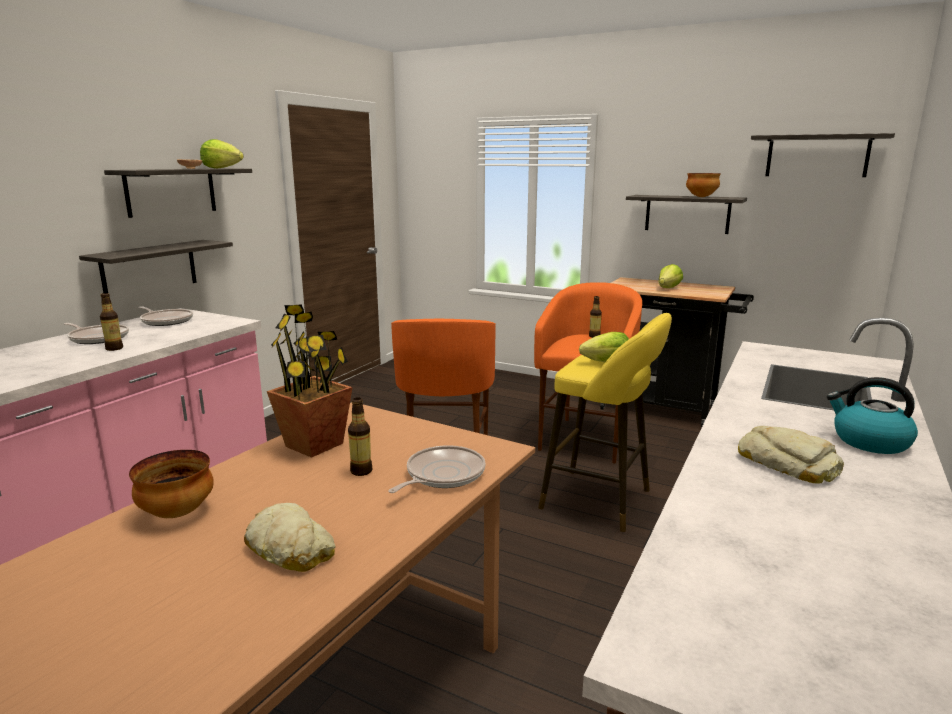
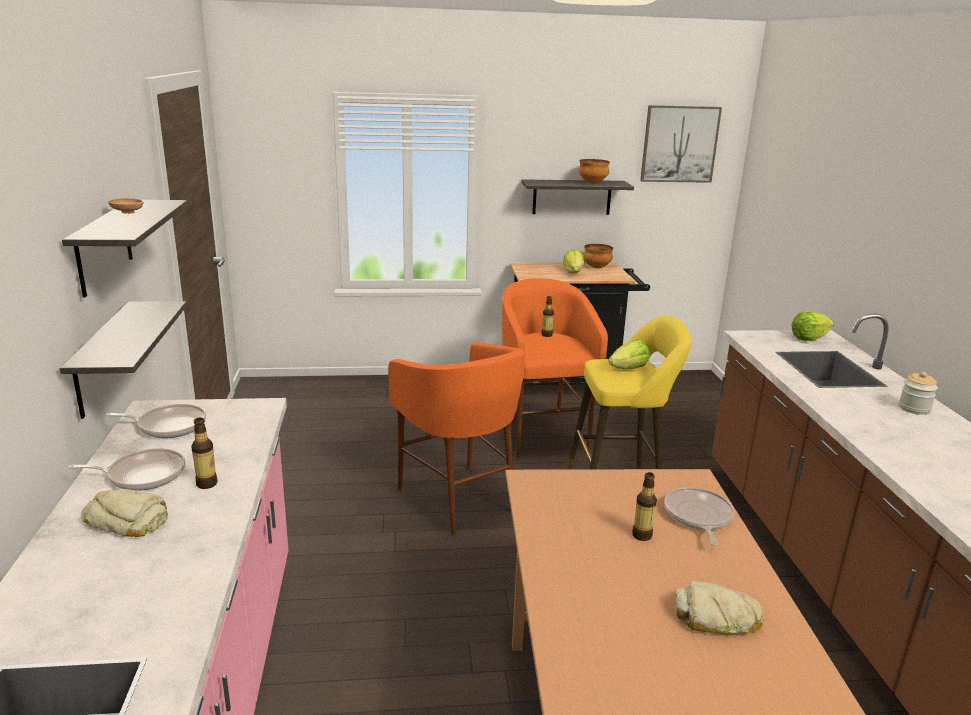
camera: 35 degrees left, 5 degrees up
(177, 512) = (586, 630): bowl -> bowl (596, 267)
(222, 168) = (152, 204): lettuce -> lettuce (808, 338)
(315, 444) = (562, 524): potted plant -> none
(788, 464) = (909, 439): bread -> bread (127, 520)
(817, 156) = (679, 144): shelf -> picture
(869, 441) = (914, 408): kettle -> jar

